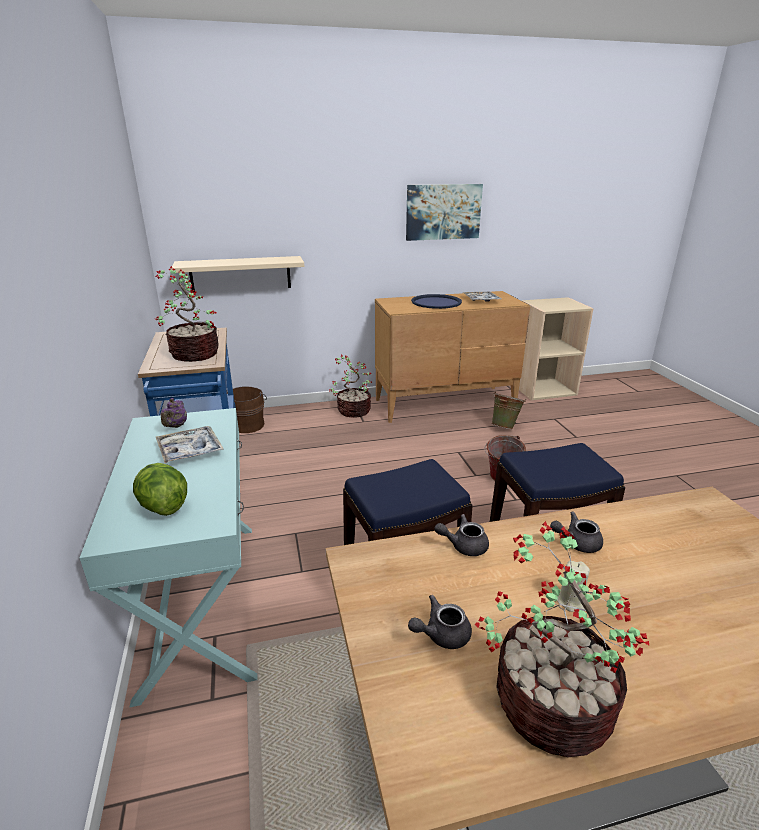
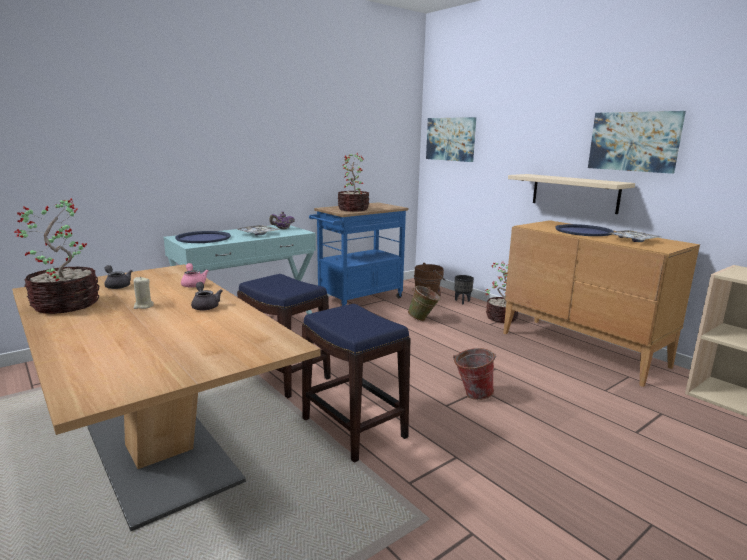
camera: 65 degrees right, 10 degrees down
(162, 507) = (203, 238): lettuce -> blue tray
(210, 220) = (451, 139): none -> picture
(240, 274) = (461, 181): beige shelf -> beige shelf (574, 193)
(292, 414) = (462, 301): none -> black planter
(463, 546) = (193, 284): grey teapot -> pink teapot
(505, 427) = (585, 385): green bucket -> green bucket (423, 319)

